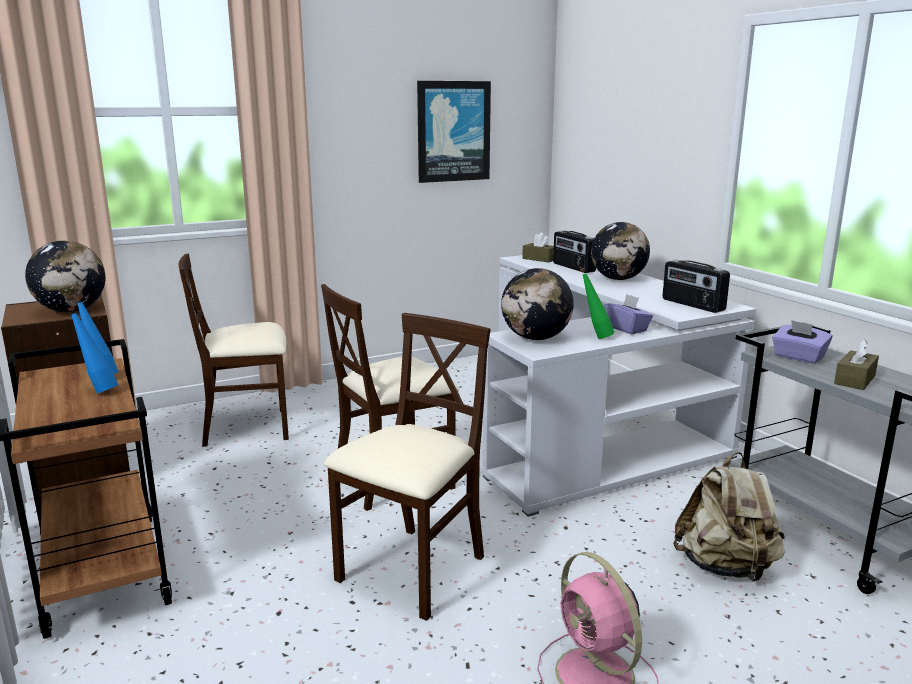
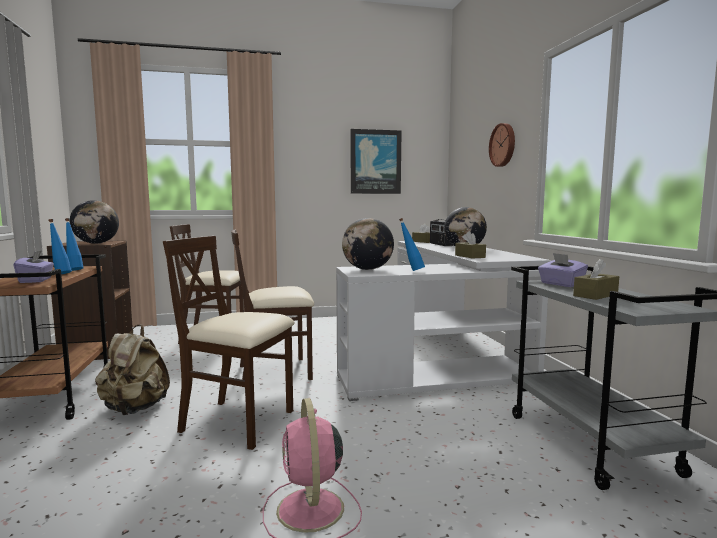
camera: 15 degrees right, 10 degrees down
(412, 571) = (238, 422): beige chair -> beige chair turned 120 degrees counterclockwise
(595, 337) = (411, 270): green bottle -> blue bottle
(627, 329) = (441, 269): purple tissue box -> purple tissue box (36, 280)
(653, 305) = (470, 256): none -> brown tissue box
(664, 128) = (503, 145): none -> wall clock
(692, 305) = (501, 257): radio -> none
(725, 567) = (481, 452): beige backpack -> beige backpack (135, 409)

